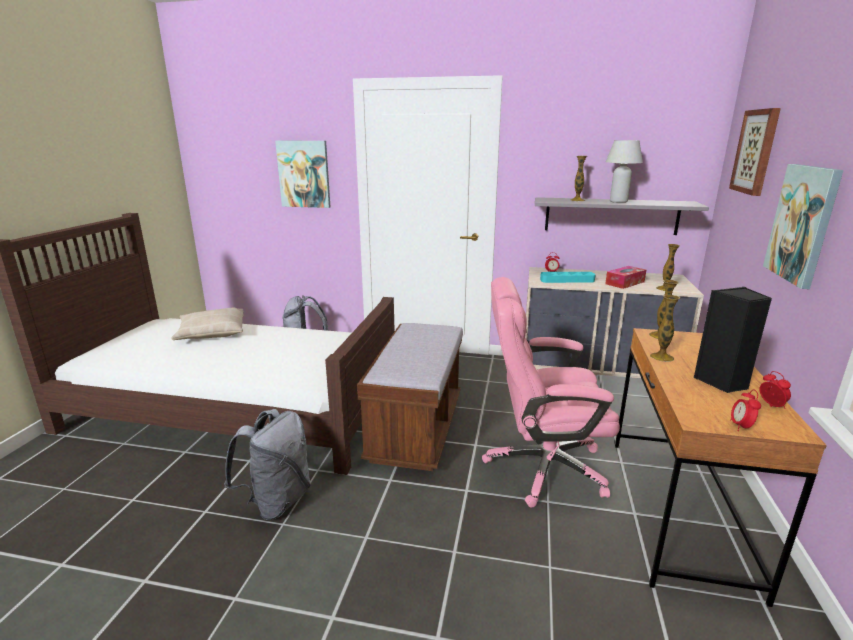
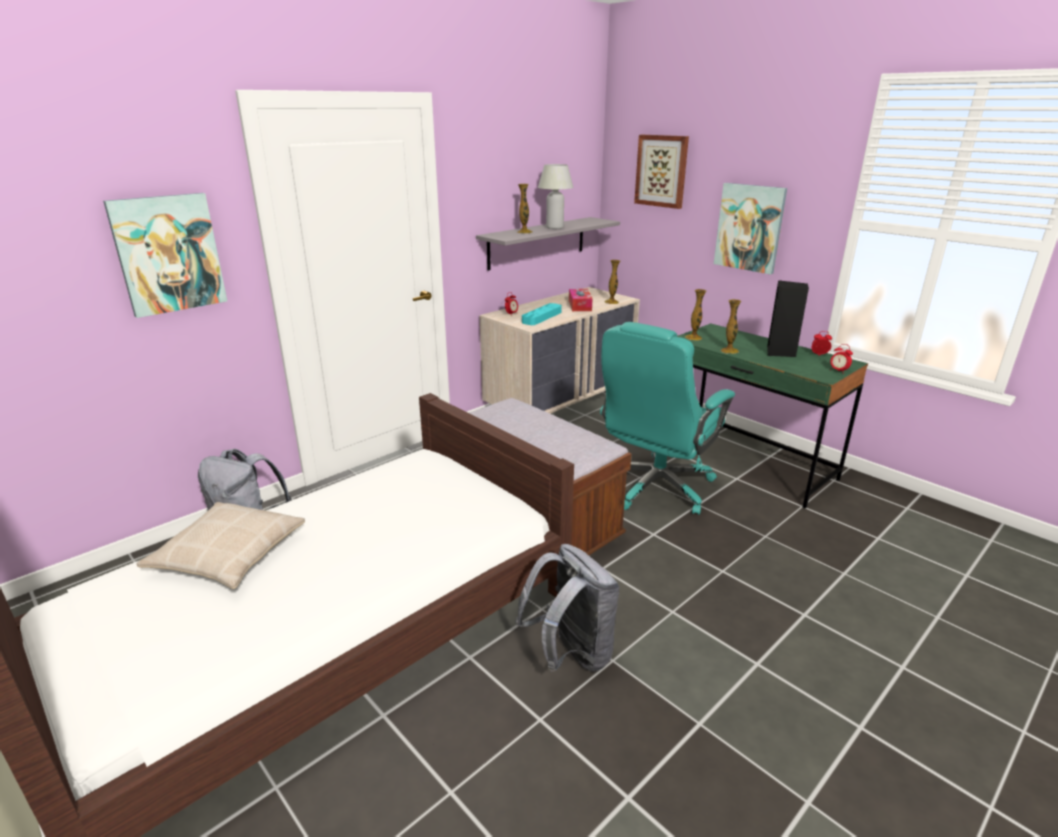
camera: 55 degrees left, 5 degrees up
(542, 467) = (655, 487): pink office chair -> turquoise office chair
(677, 510) = (745, 463): brown desk -> green desk

